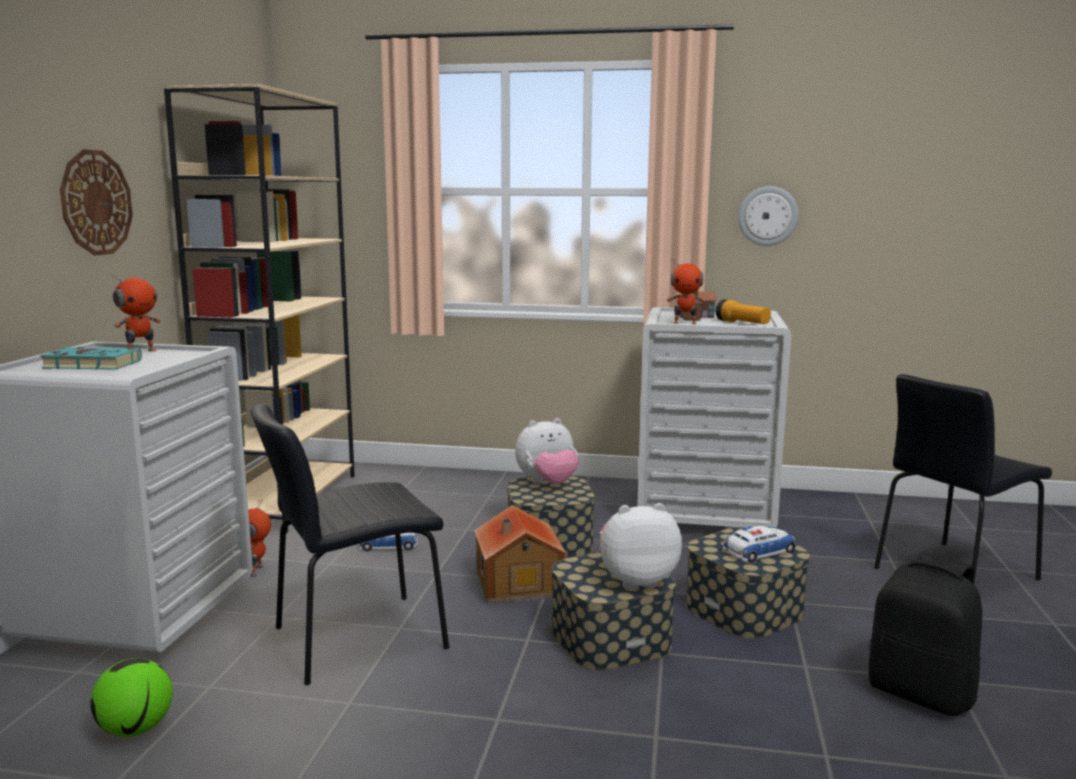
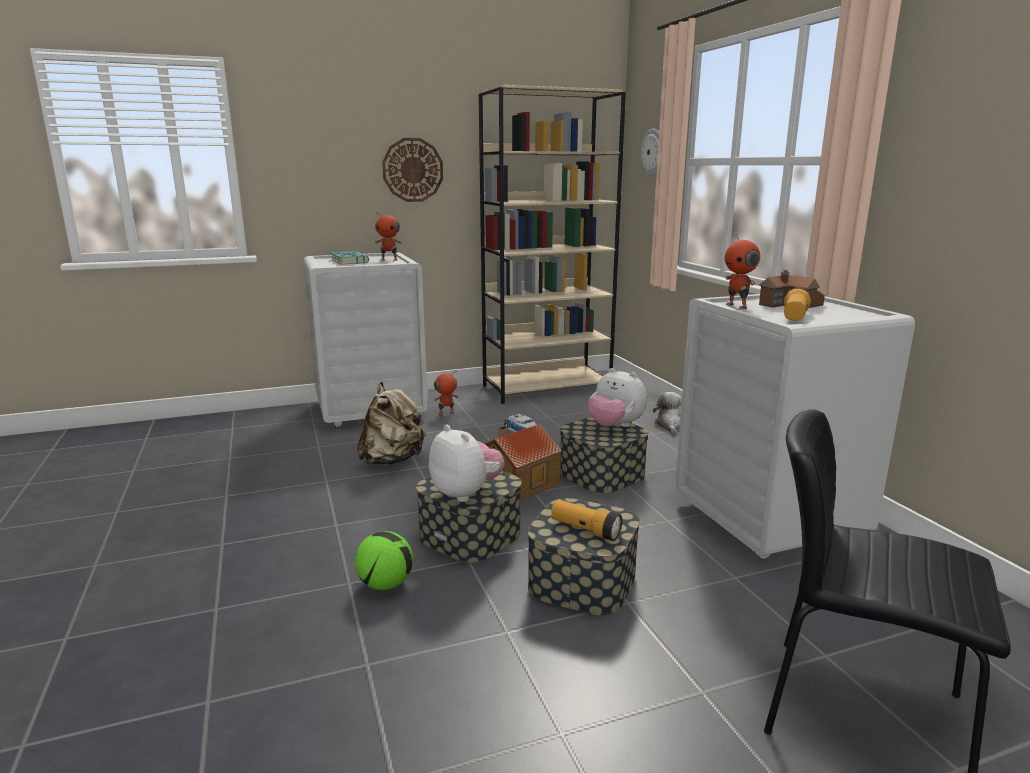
camera: 60 degrees right, 5 degrees up
(136, 729) = (273, 446): football -> football (386, 584)
(353, 639) = (392, 460): black chair -> beige backpack
(482, 483) = (669, 425): none -> plush toy
(759, 551) = (585, 530): toy car -> flashlight
(768, 216) = (957, 191): wall clock -> wall clock (653, 152)
(921, 693) = (513, 710): black backpack -> none

